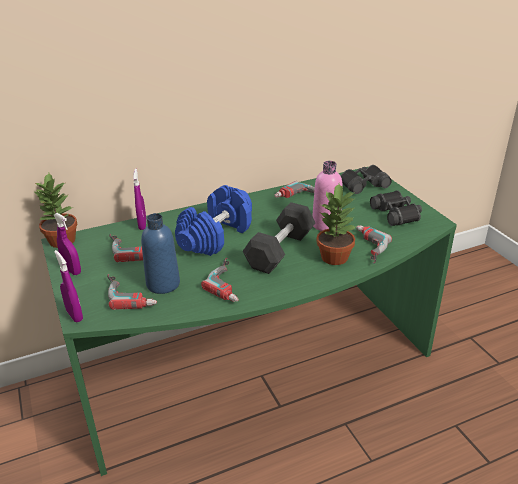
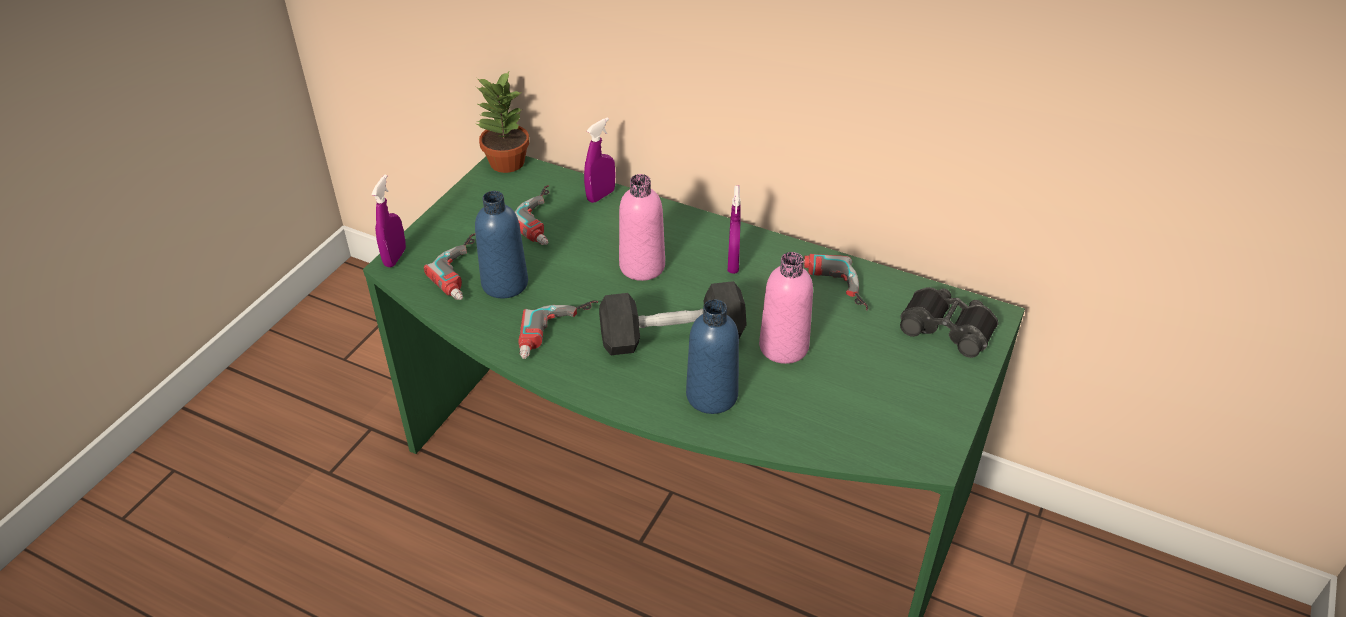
camera: 50 degrees right, 10 degrees up
(72, 270) = (463, 205): purple spray bottle -> purple spray bottle (733, 264)
(216, 236) = (642, 266): blue dumbbell -> pink bottle
(335, 257) = (712, 395): potted plant -> blue bottle
(365, 247) = (769, 413): power drill -> none
(396, 214) = (901, 404): black binoculars -> none

